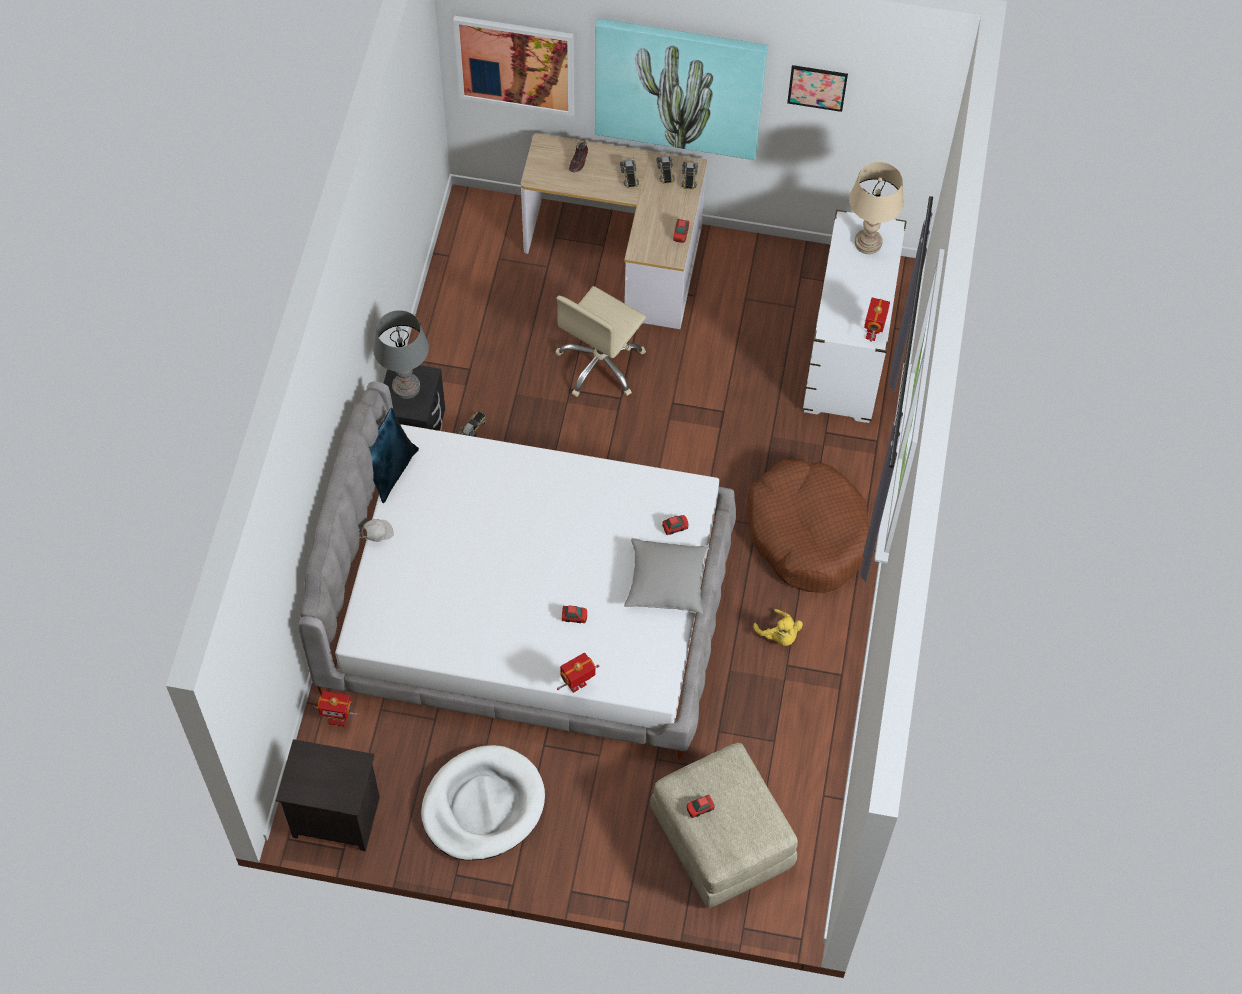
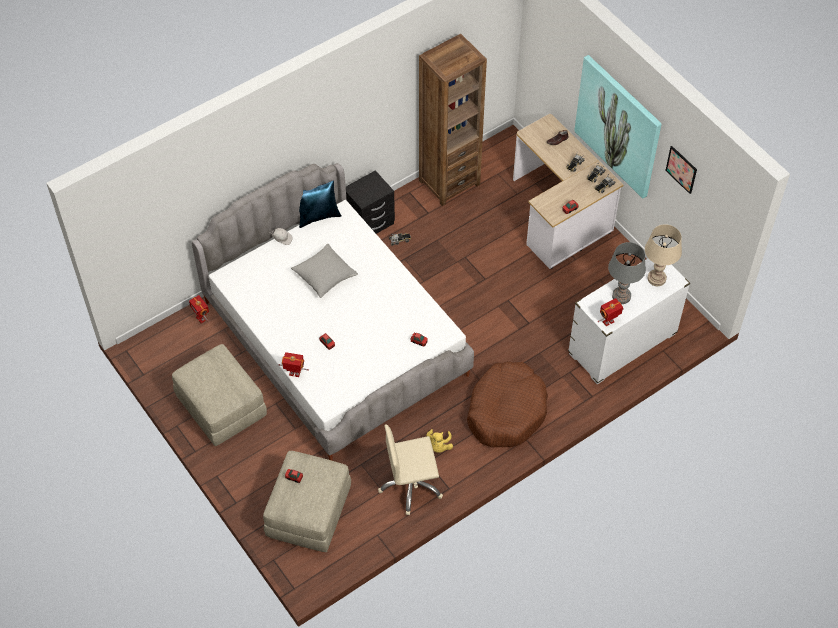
camera: 45 degrees right, 5 degrees down
(334, 818) = (154, 358): black nightstand -> none
(406, 387) = (369, 187): grey table lamp -> grey table lamp (621, 296)
(454, 312) = (449, 182): none -> brown bookcase
(483, 805) = (220, 406): white dog bed -> beige ottoman
(515, 64) = (550, 62): picture -> none
(601, 364) = (492, 256): beige office chair -> beige office chair (411, 486)
(666, 582) = (386, 362): grey pillow -> grey pillow (324, 276)

